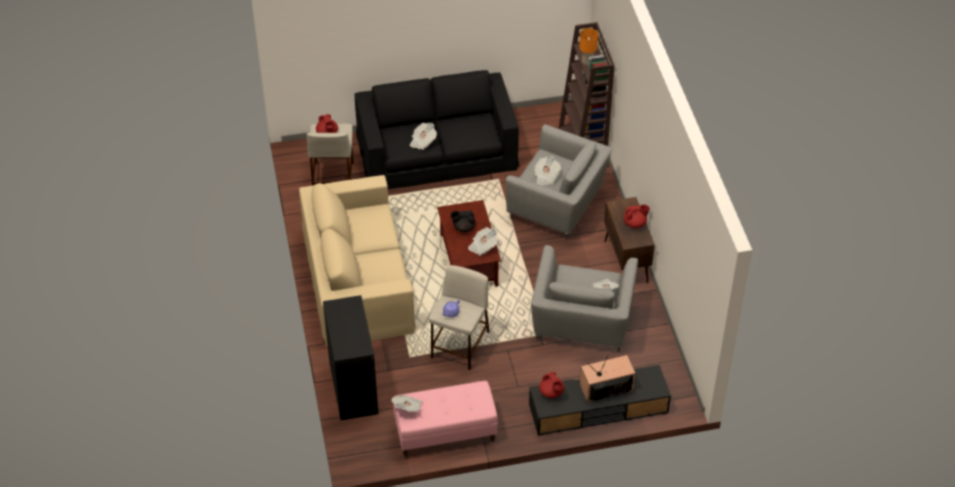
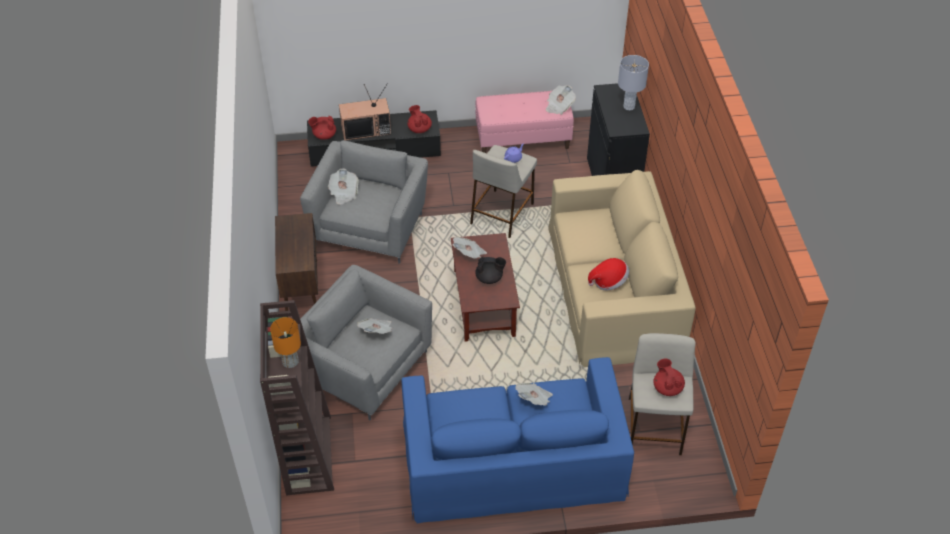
camera: 175 degrees left, 0 degrees up
(340, 330) = (629, 106): none -> grey table lamp
(364, 228) = (608, 281): none -> hat
(437, 151) = (512, 461): black sofa -> blue sofa
(635, 223) = (288, 241): red teapot -> red teapot (324, 135)

